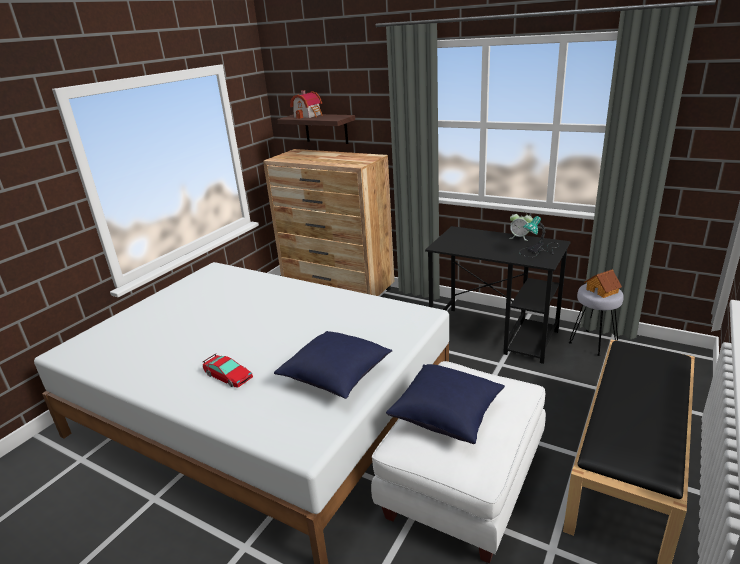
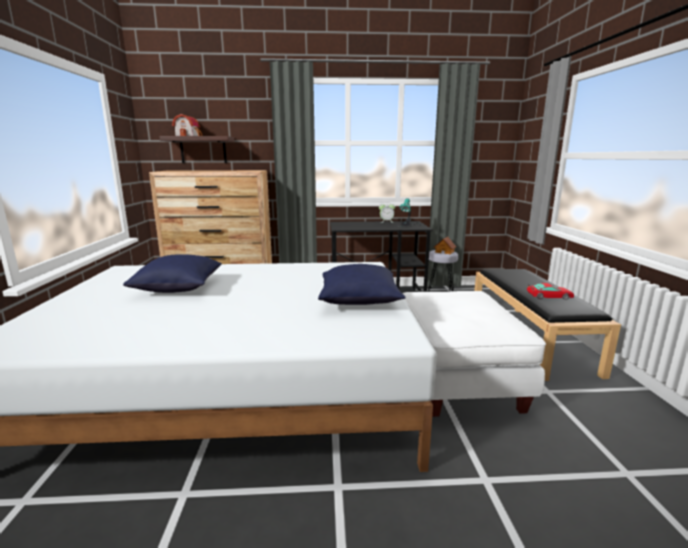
camera: 35 degrees left, 10 degrees down
(228, 376) = (255, 320): toy car -> toy car (549, 296)
(447, 415) = (456, 310): blue pillow -> blue pillow (179, 288)

